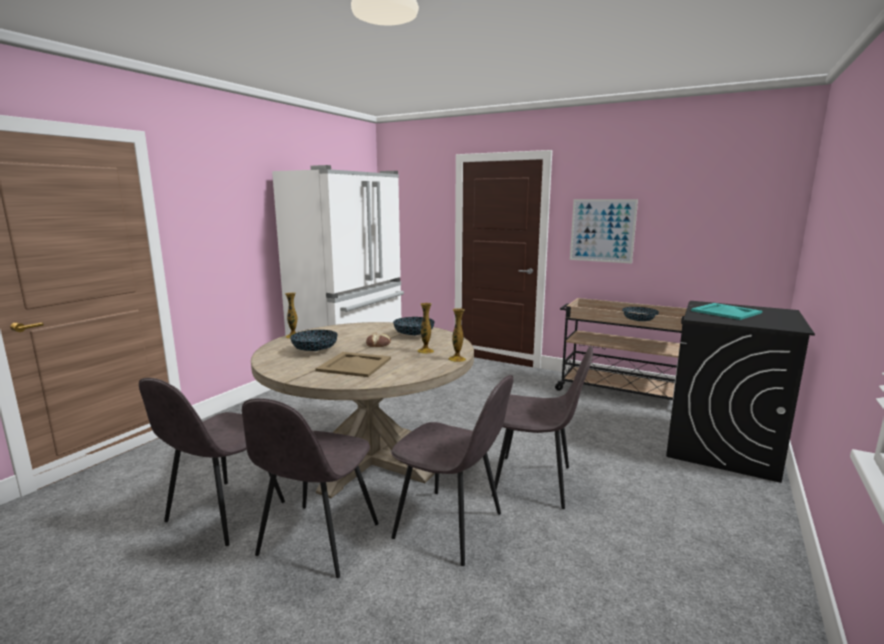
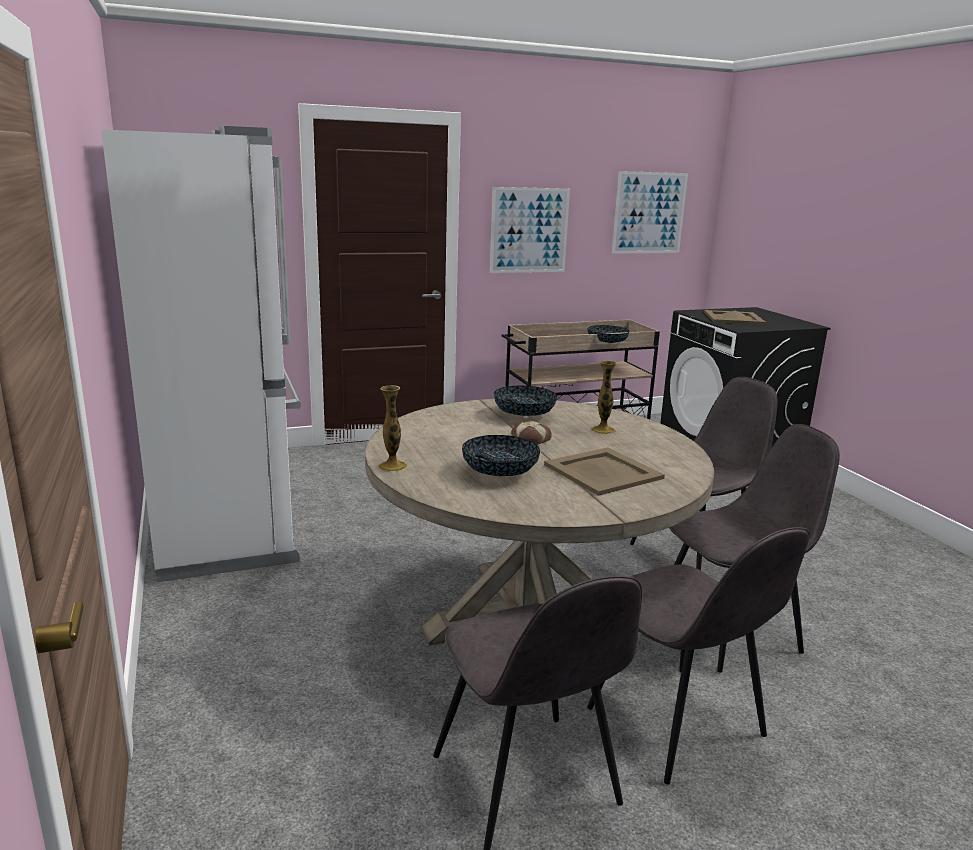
camera: 50 degrees left, 5 degrees up
(457, 359) = (657, 429): vase -> none
(720, 219) = (649, 213): none -> picture
(726, 312) = (734, 318): turquoise tray -> beige tray

